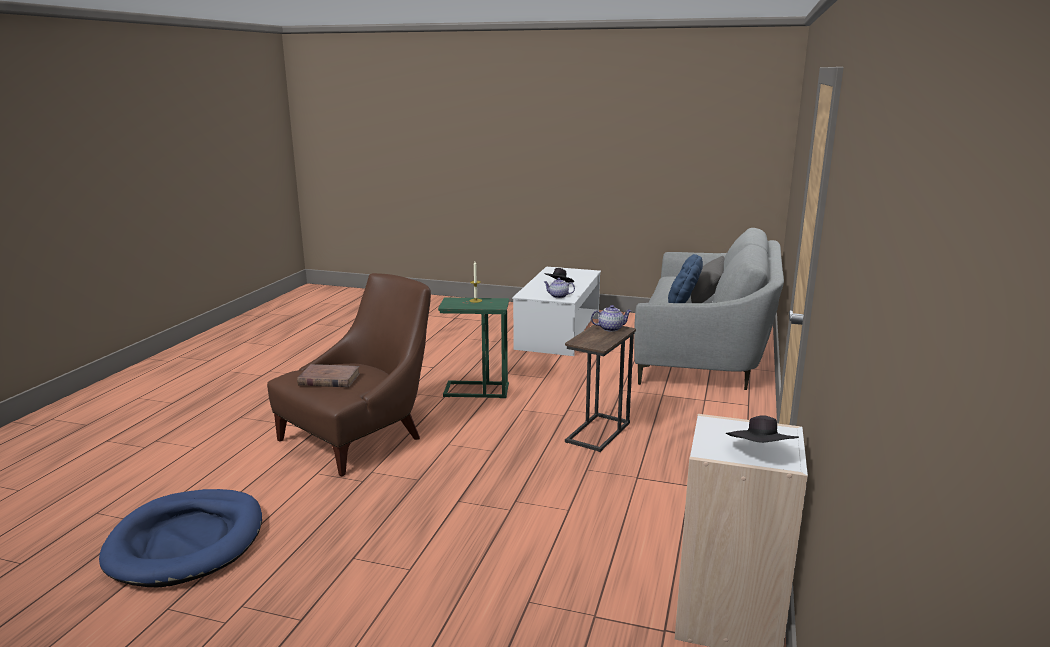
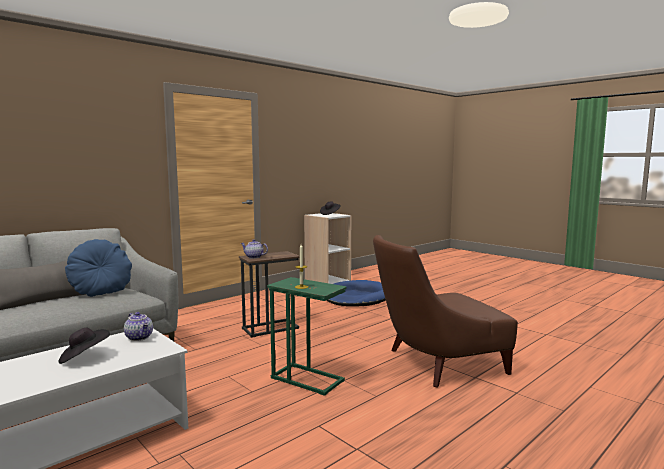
camera: 150 degrees left, 10 degrees down
(187, 542) = (544, 331): blue dog bed -> blue dog bed (356, 297)
(329, 379) = (462, 302): brown book -> none

